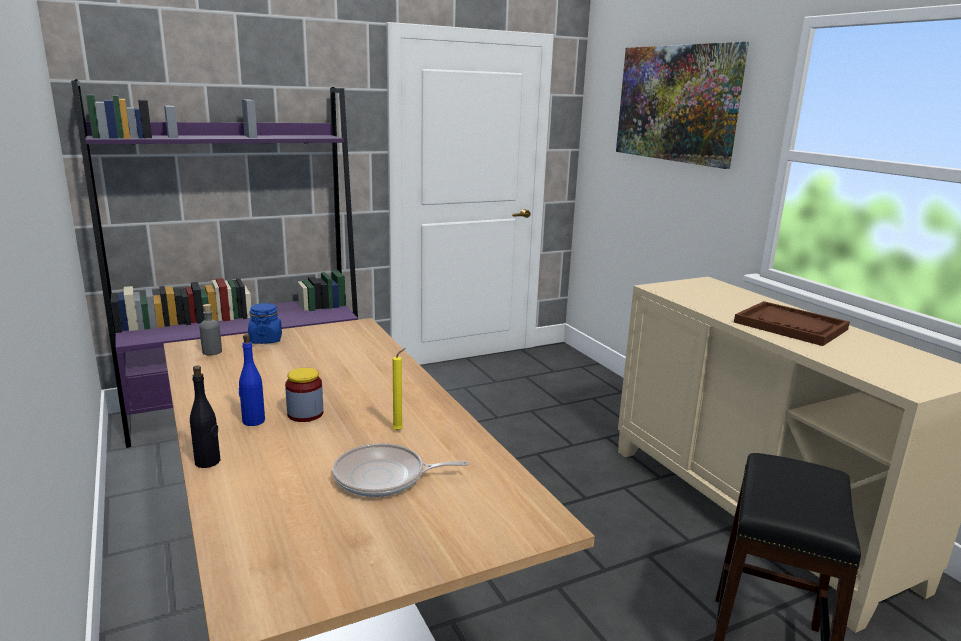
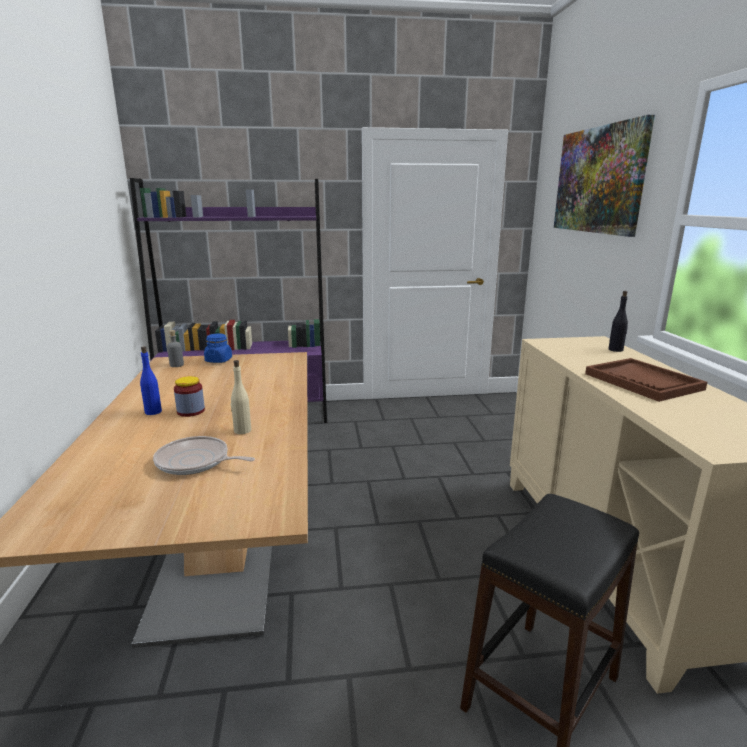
camera: 20 degrees right, 0 degrees up
(208, 462) = (97, 434): black bottle -> black bottle (616, 350)
(399, 430) = (242, 430): yellow candle -> beige bottle

